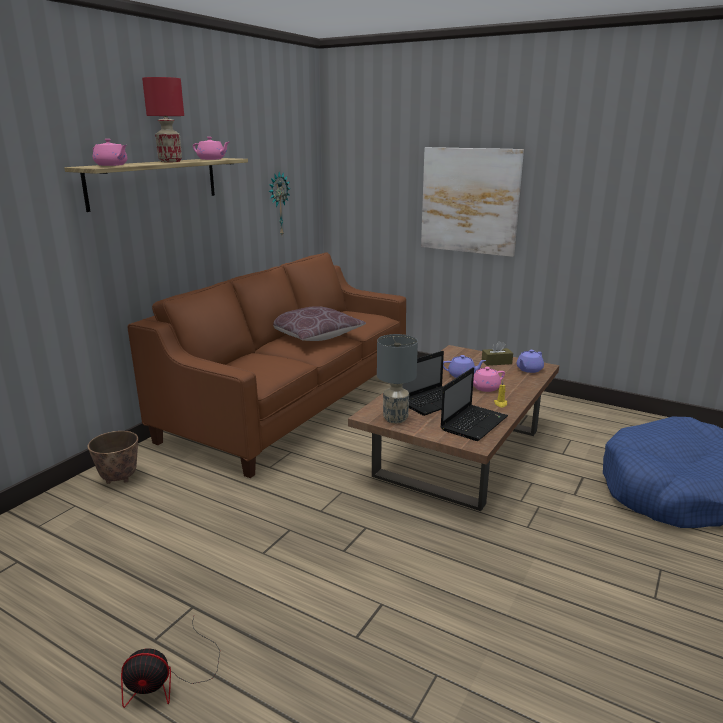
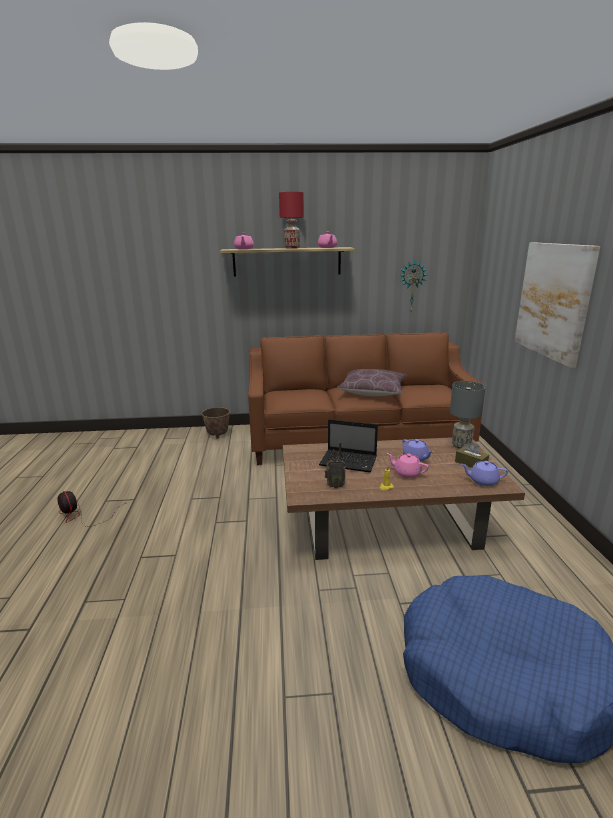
camera: 55 degrees right, 0 degrees up
(395, 419) = (301, 458): grey table lamp -> grey table lamp (461, 446)
(474, 423) = (334, 486): laptop -> radio

